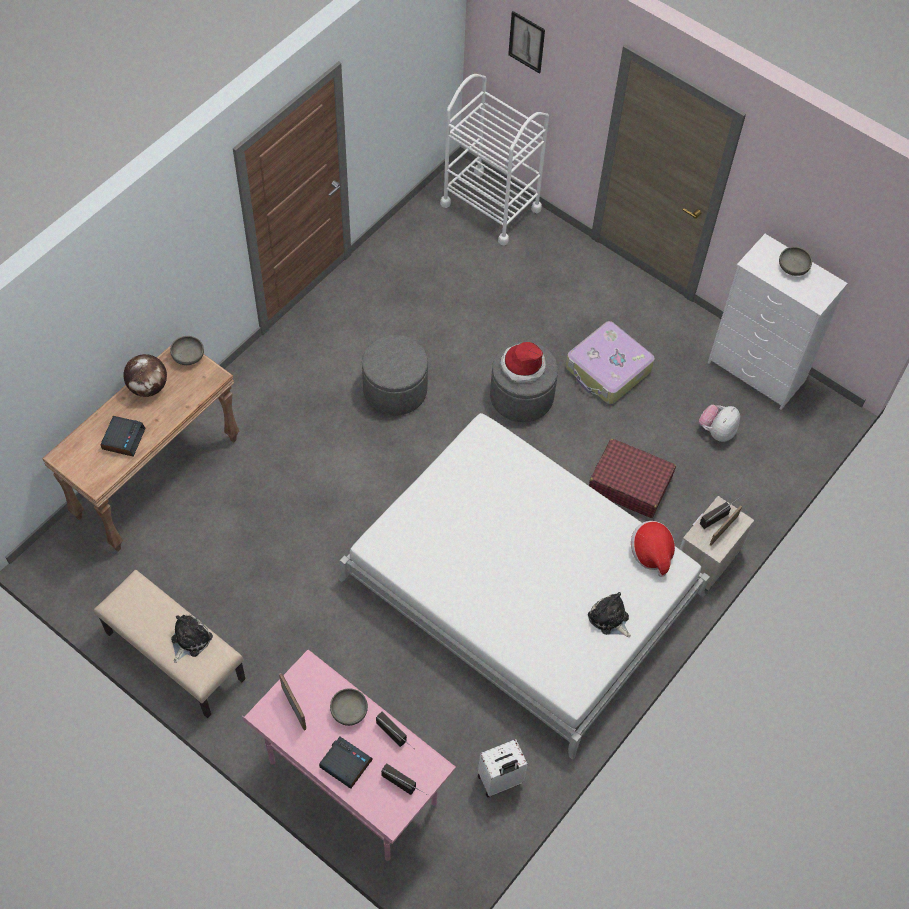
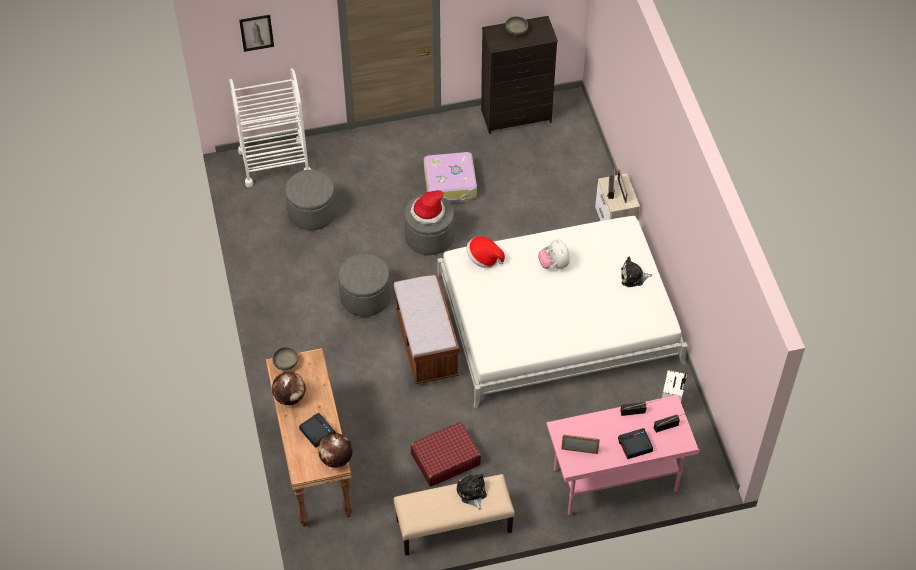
camera: 50 degrees left, 5 degrees down
(102, 477) = (336, 459): none -> globe
(349, 711) = (603, 424): grey bowl -> none
(381, 484) = (427, 345): none -> brown bench
(459, 277) = (312, 212): none -> grey ottoman
(629, 484) = (536, 224): red suitcase -> red suitcase (445, 459)
(651, 553) = (608, 231): hat -> hat (483, 258)
(717, 431) = (538, 161): plush toy -> plush toy (554, 264)
(756, 372) = (517, 116): white dresser -> black dresser

